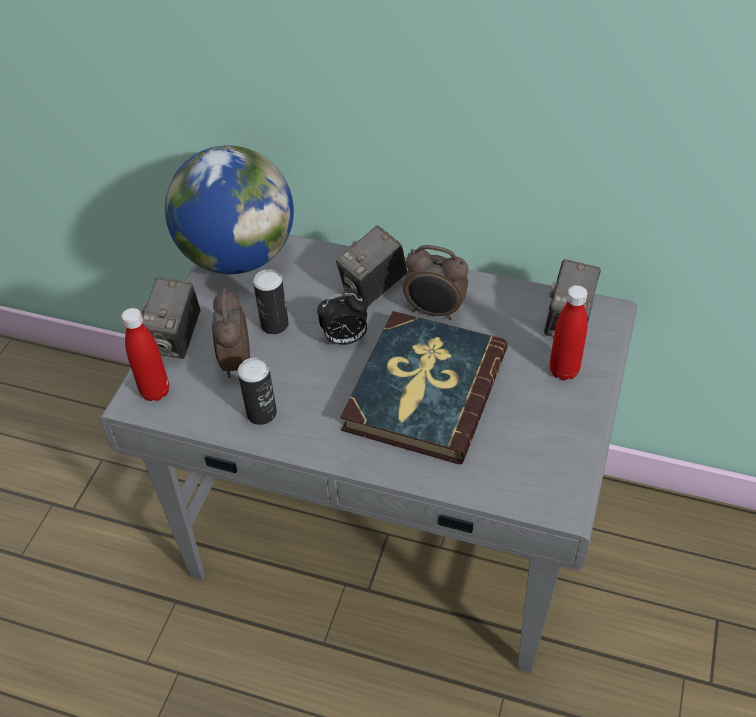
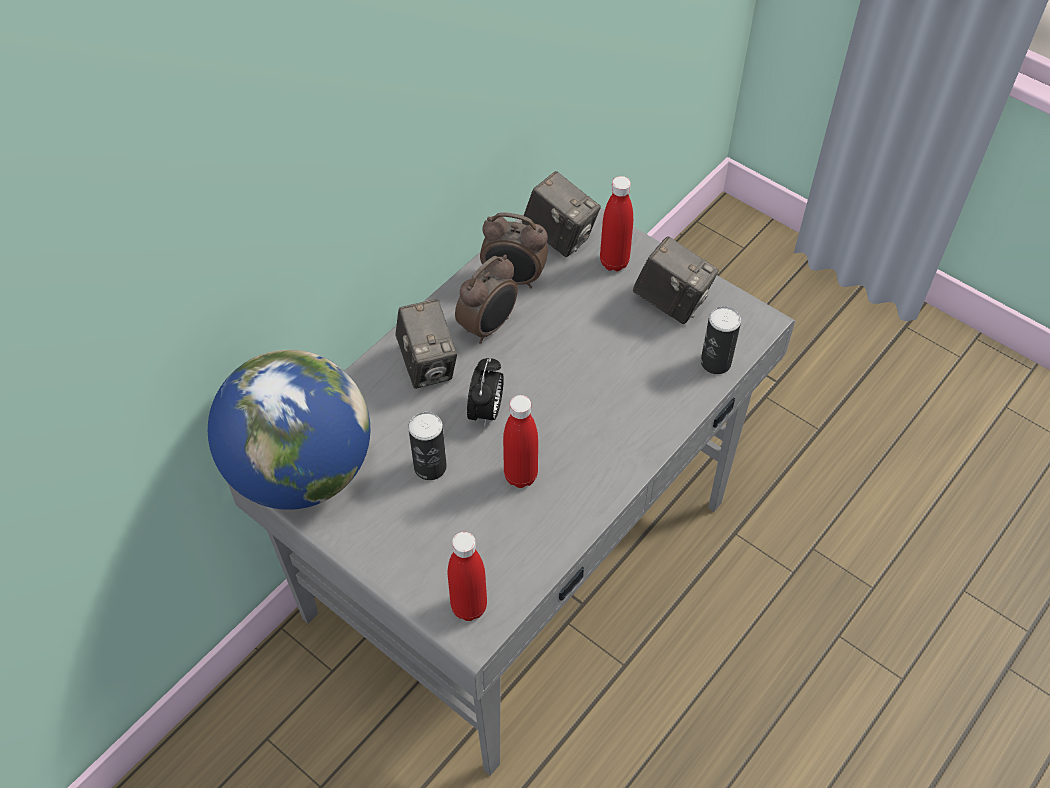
camera: 70 degrees left, 5 degrees up
(176, 339) = (400, 567): camera -> camera (671, 302)
(235, 362) = (466, 518): alarm clock -> alarm clock (514, 279)
(261, 413) = (549, 513): can -> can (715, 362)
(291, 382) = (520, 476): none -> red bottle
(424, 390) = (586, 370): book -> none

